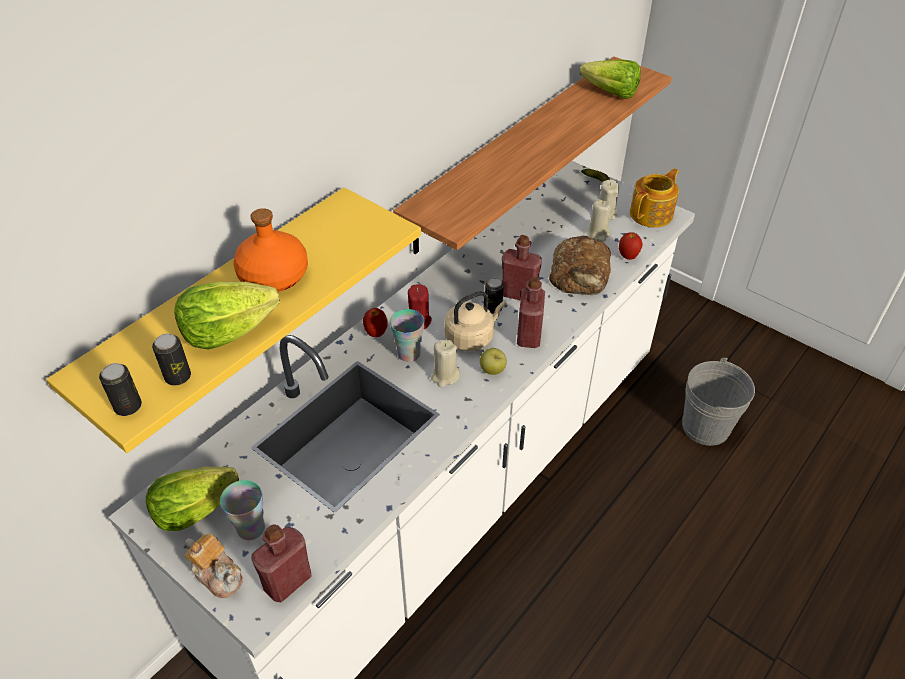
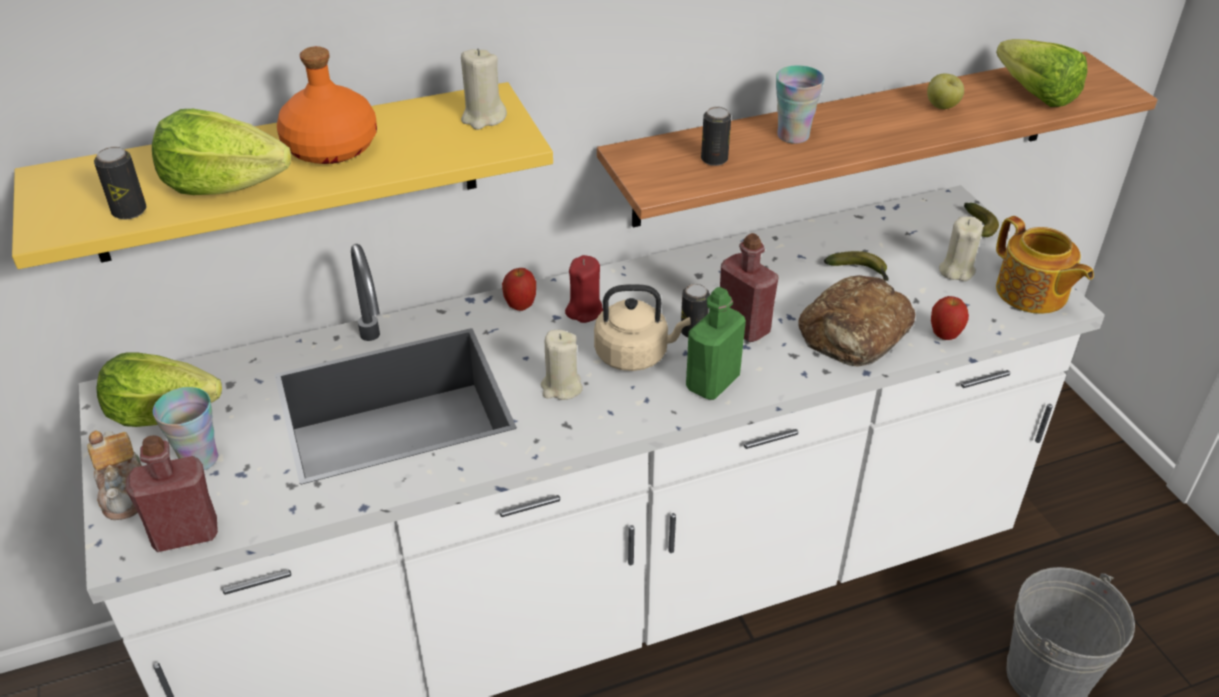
camera: 30 degrees right, 5 degrees down
(128, 407) = (54, 221): can -> can (714, 159)
(409, 354) = (539, 344): cup -> cup (793, 135)
(492, 370) = (628, 404): apple -> apple (942, 107)
(529, 336) = (712, 382): red bottle -> green bottle
(556, 234) = (860, 272): none -> banana
(598, 234) = (924, 291): beige candle -> beige candle (483, 118)
(652, 214) = (1032, 293): teapot -> teapot turned 75 degrees clockwise

